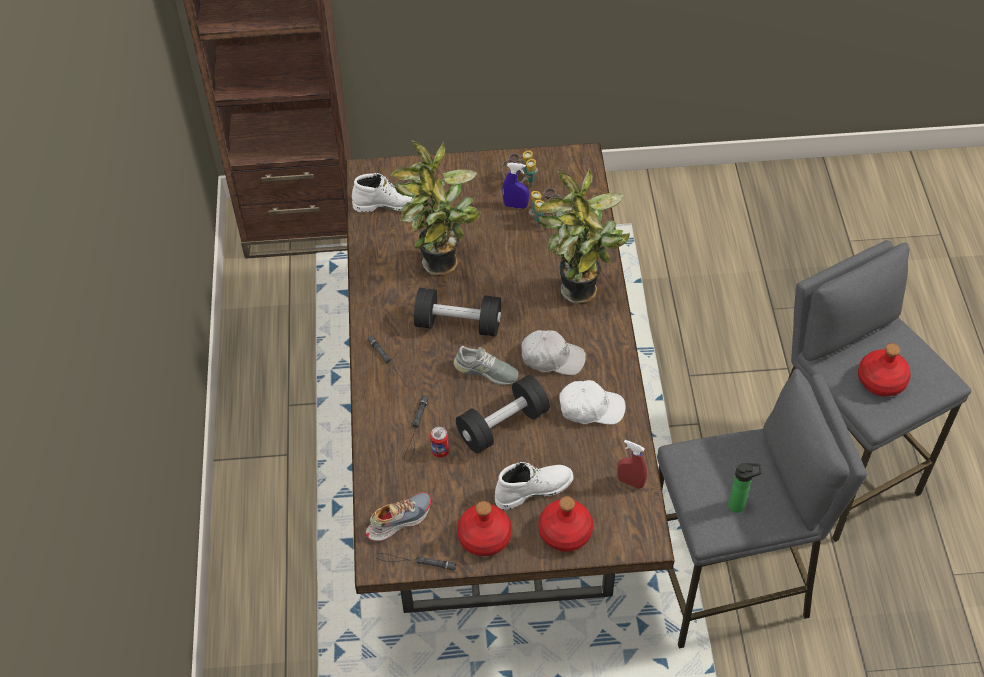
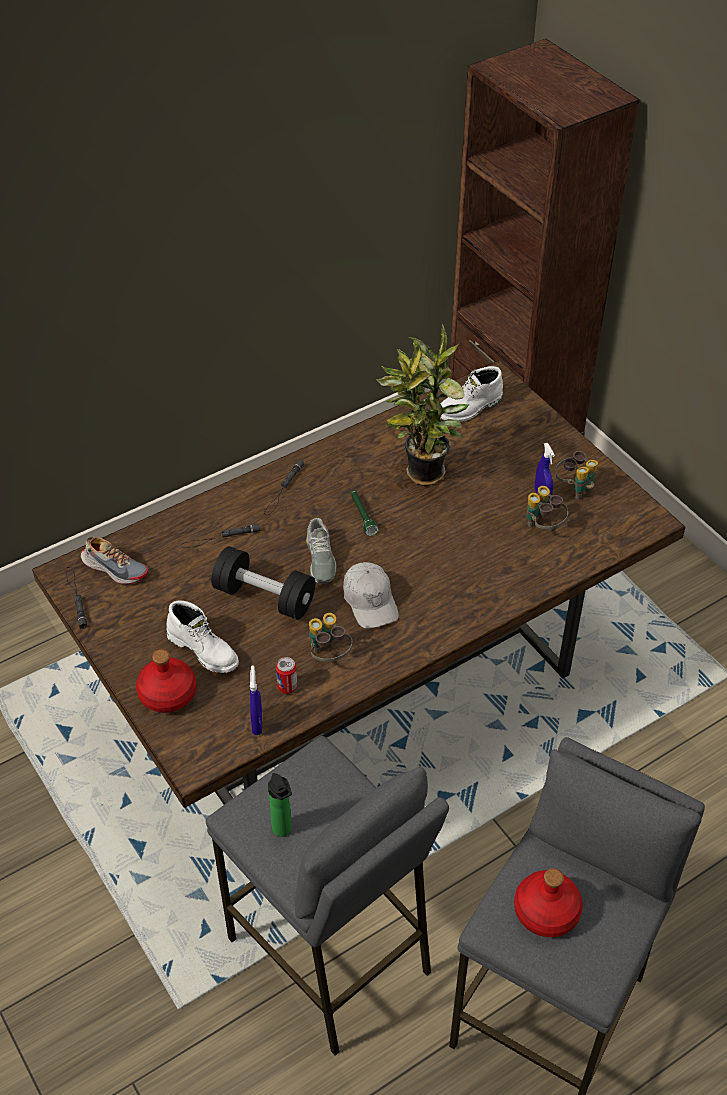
camera: 60 degrees right, 5 degrees down
(388, 203) = (469, 408): white boot -> white boot turned 90 degrees clockwise
(440, 451) = (207, 564): can -> can (287, 687)
(458, 324) = (362, 516): black dumbbell -> green flashlight
(485, 536) = (130, 636): red bottle -> none
(580, 294) = (467, 591): potted plant -> none
(590, 408) = (328, 655): white cap -> binoculars
(630, 482) = (257, 723): red spray bottle -> blue spray bottle

